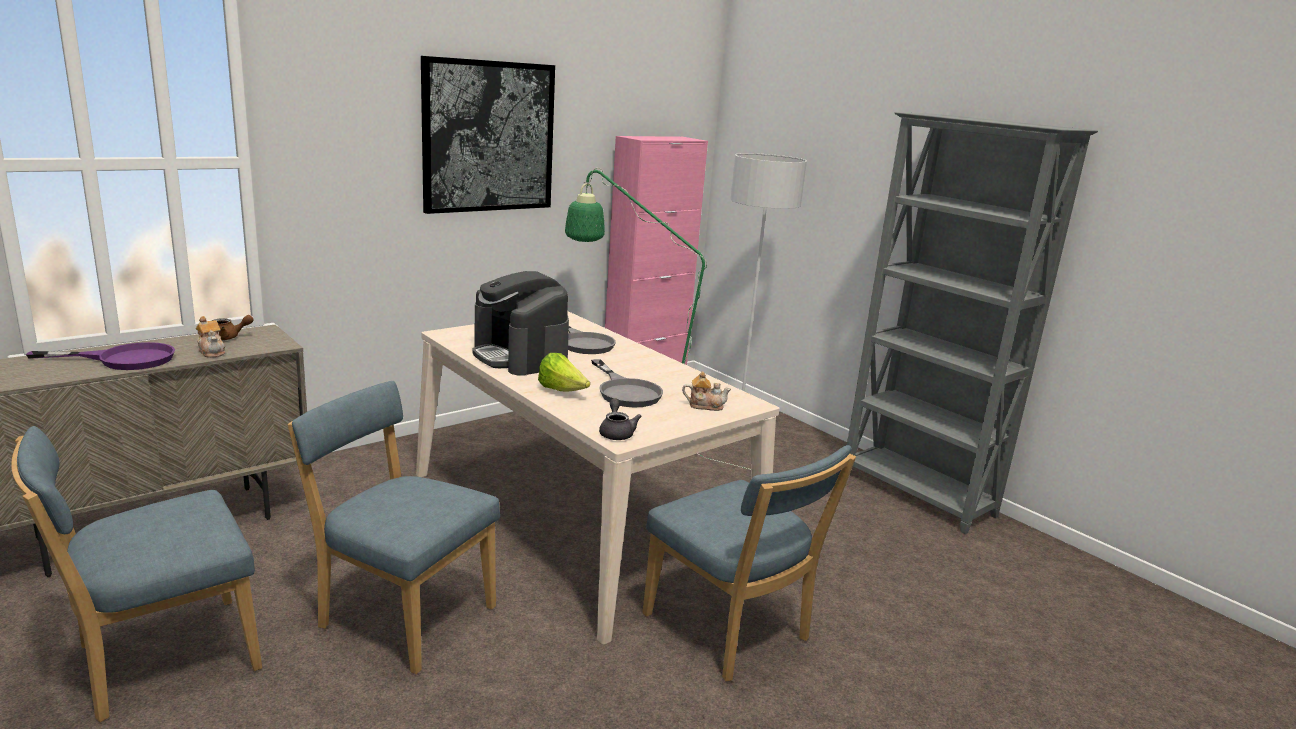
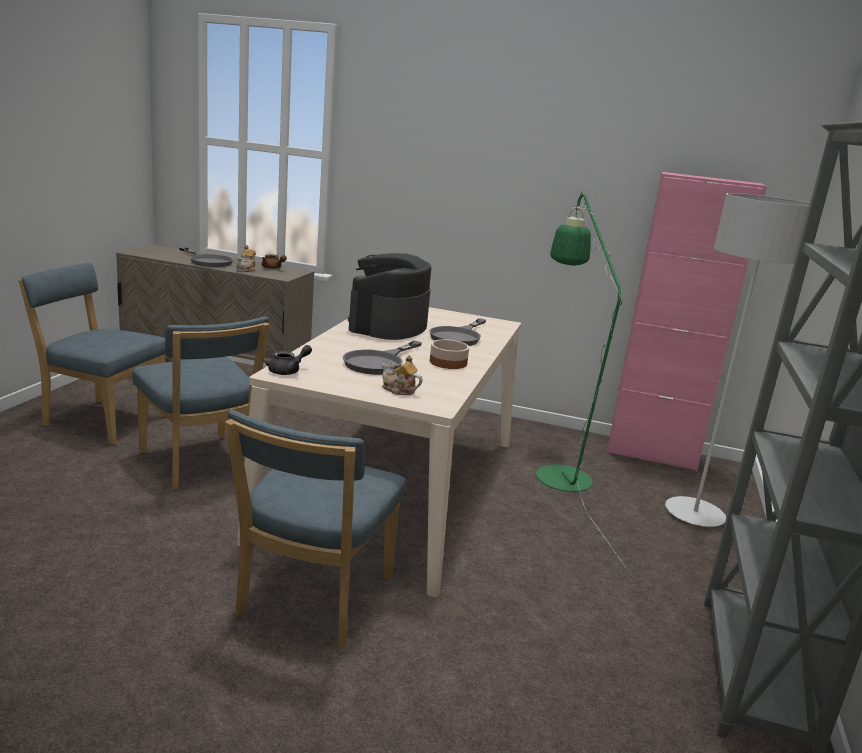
camera: 55 degrees right, 0 degrees up
(123, 359) = (207, 261): purple frying pan -> grey frying pan
(402, 615) = (201, 464): blue chair -> blue chair turned 150 degrees clockwise
(488, 137) = (519, 157): picture -> none
(562, 391) = (342, 346): lettuce -> none
(650, 368) = (449, 362): none -> bowl
(705, 405) = (399, 390): teapot -> teapot turned 150 degrees clockwise

